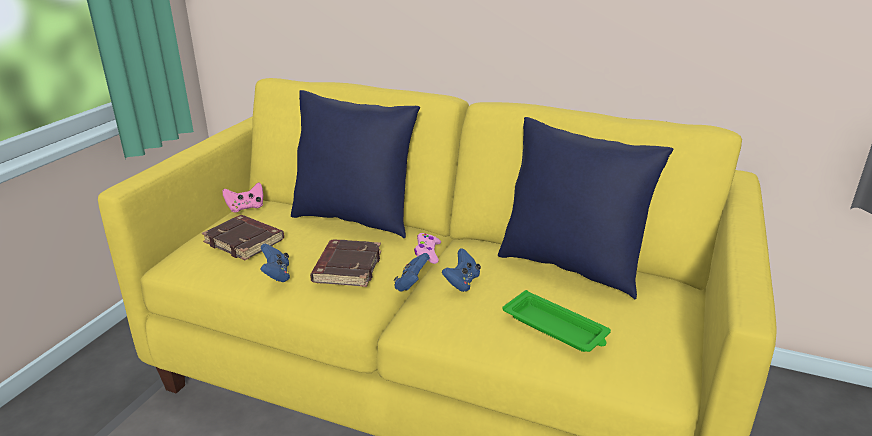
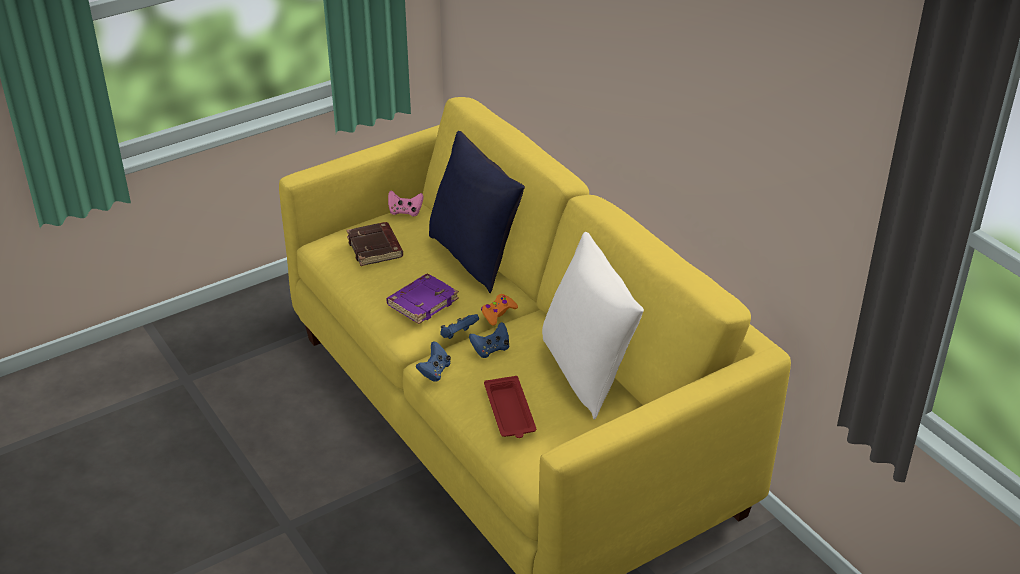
camera: 35 degrees right, 10 degrees up
(276, 275) = (372, 288): blue game controller -> blue game controller (434, 371)
(346, 267) = (422, 302): brown book -> purple book
(427, 253) = (498, 313): pink game controller -> orange game controller
(556, 328) = (510, 412): green tray -> red tray
(570, 266) = (587, 372): blue pillow -> white pillow

